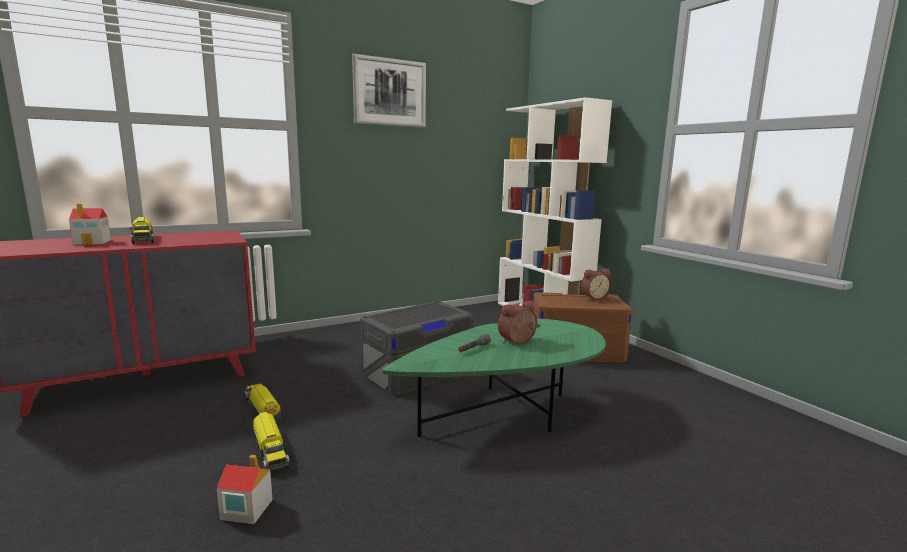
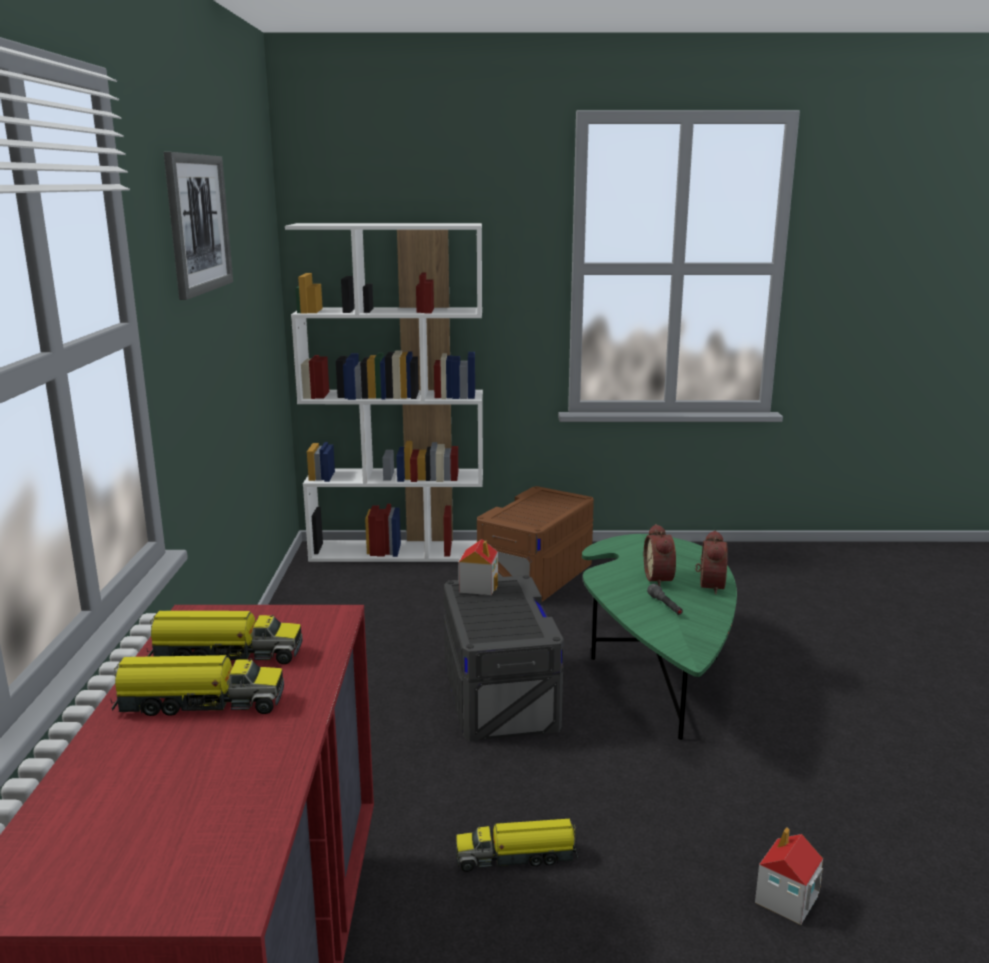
camera: 60 degrees left, 5 degrees up
(93, 242) = (171, 765): toy house -> toy house (478, 586)
(270, 450) = (653, 863): toy truck -> toy truck (226, 654)
(594, 298) = (536, 499): alarm clock -> alarm clock (708, 586)

